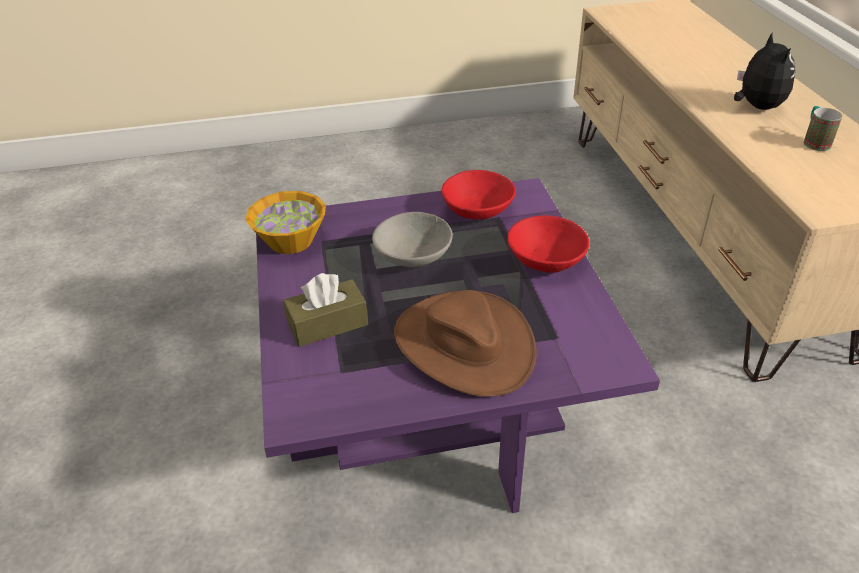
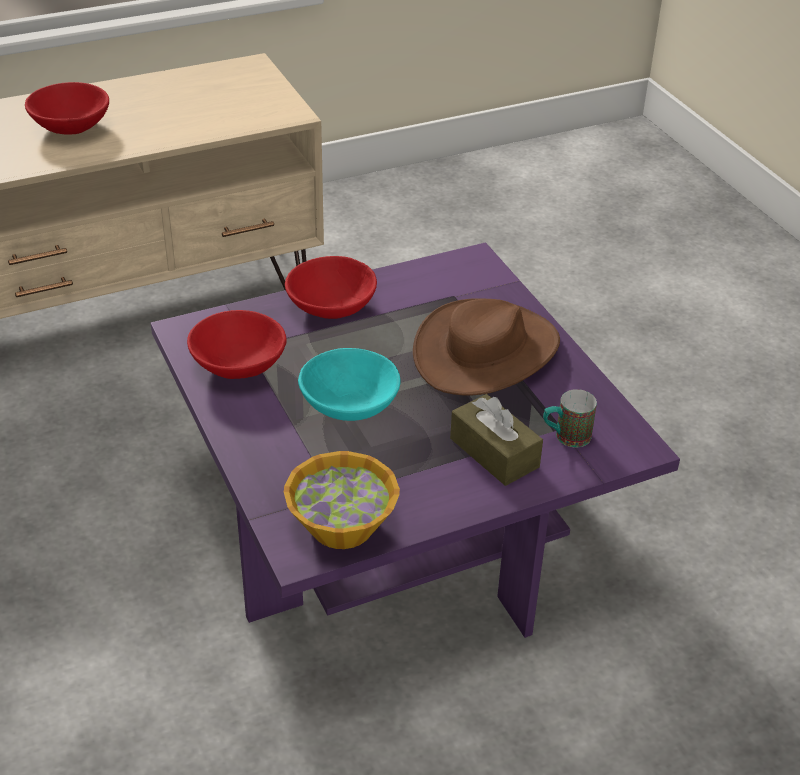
camera: 105 degrees left, 0 degrees up
(414, 257) = (349, 405): grey bowl -> turquoise bowl
(756, 107) = (71, 127): plush toy -> red bowl
(814, 141) = (154, 103): mug -> mug (565, 437)

